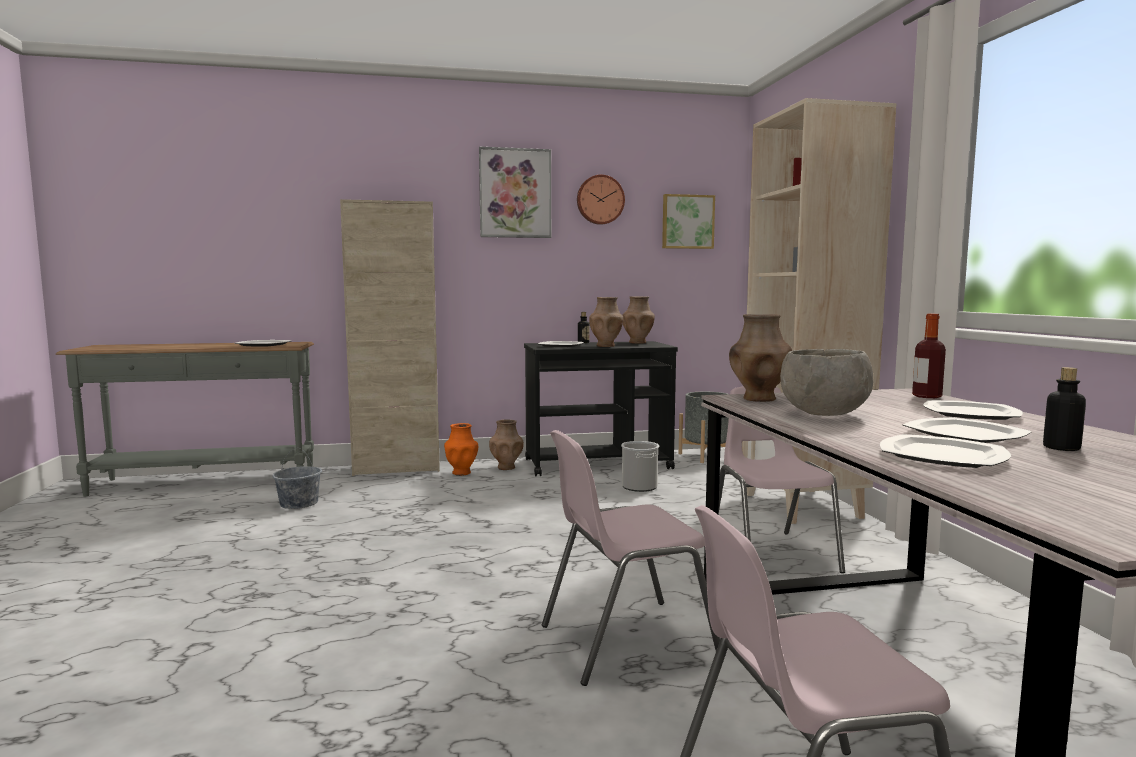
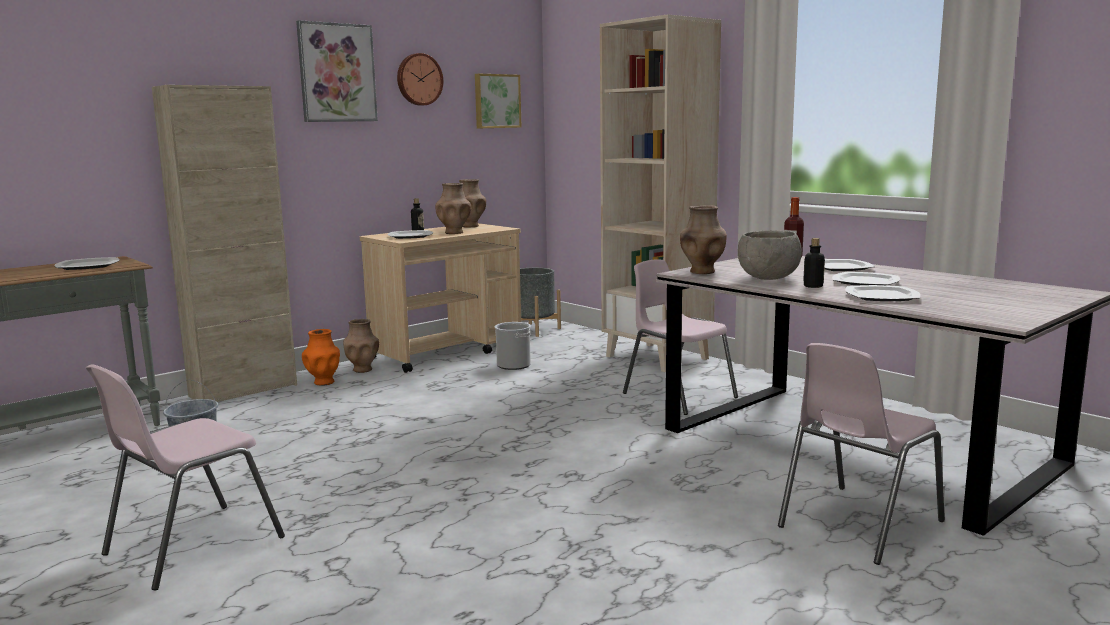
camera: 30 degrees left, 5 degrees up
(598, 464) = (448, 352): black cart -> beige cart
(624, 641) = (656, 470): pink chair -> pink chair (191, 546)
(1061, 448) = (921, 284): bottle -> bottle (813, 286)

